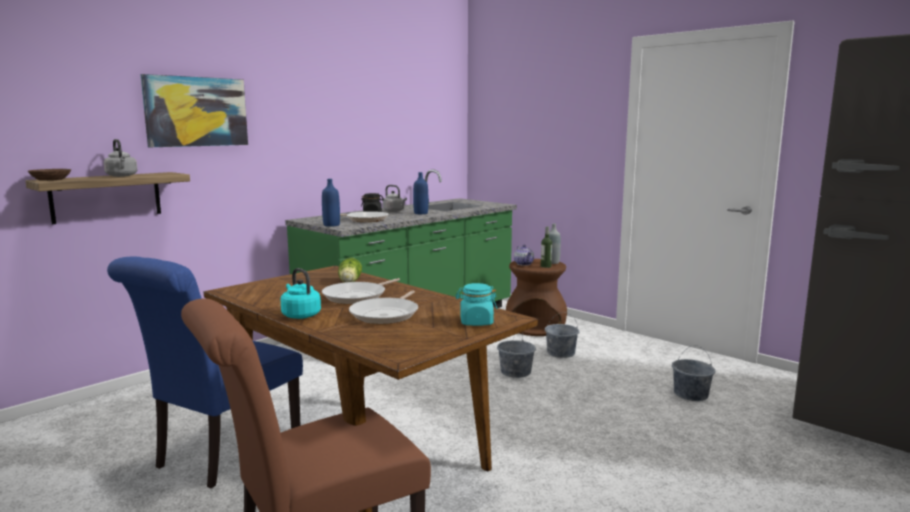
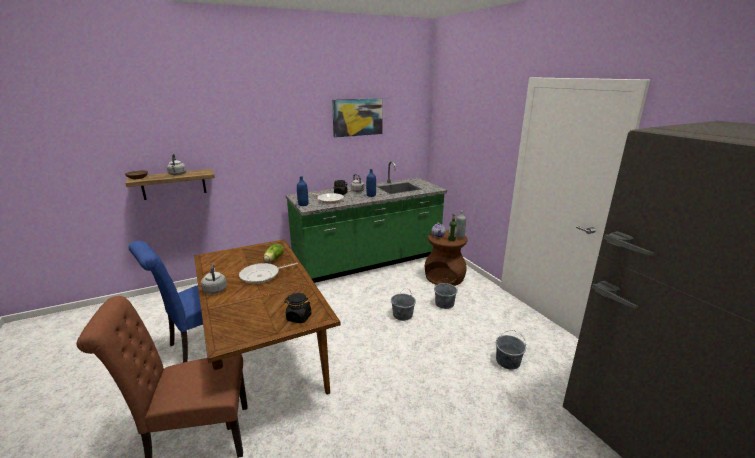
camera: 20 degrees right, 10 degrees up
(196, 111) = (225, 132): picture -> picture (357, 117)
(300, 315) = (215, 289): turquoise kettle -> grey kettle
(386, 314) = (258, 298): frying pan -> none
(476, 322) = (298, 317): turquoise jar -> black jar

